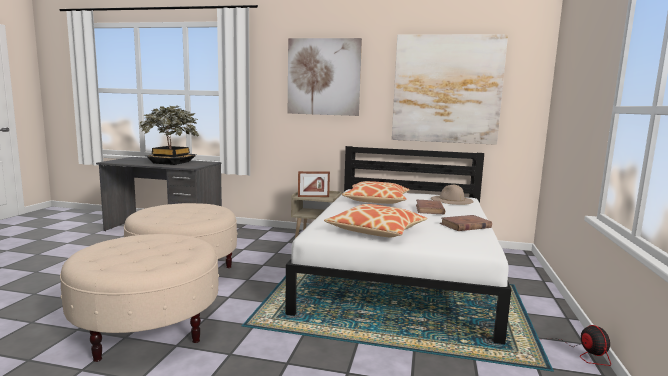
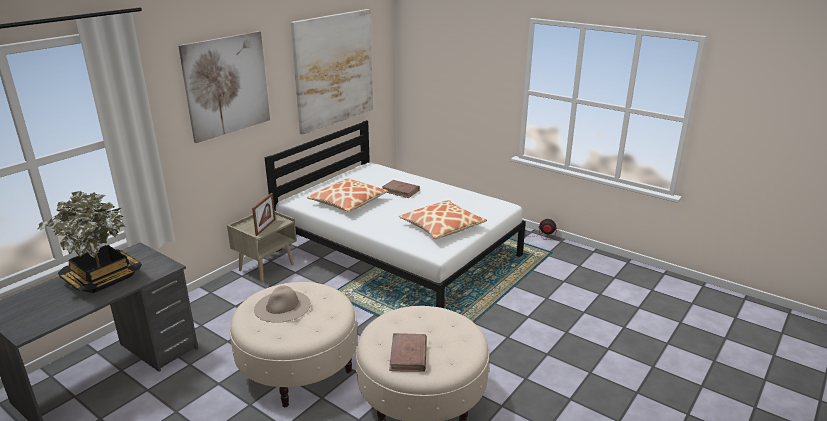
camera: 65 degrees left, 15 degrees up
(451, 200) = (378, 173): beige hat -> beige hat (282, 306)
(465, 226) = (451, 193): brown book -> brown book (408, 355)

